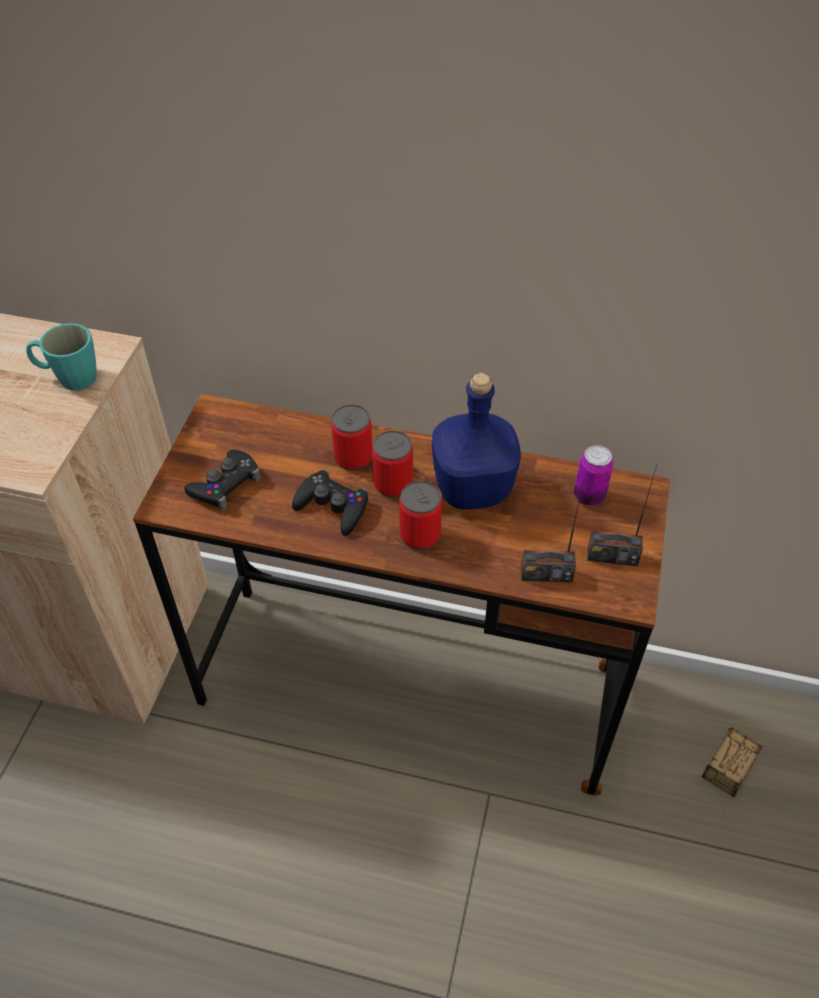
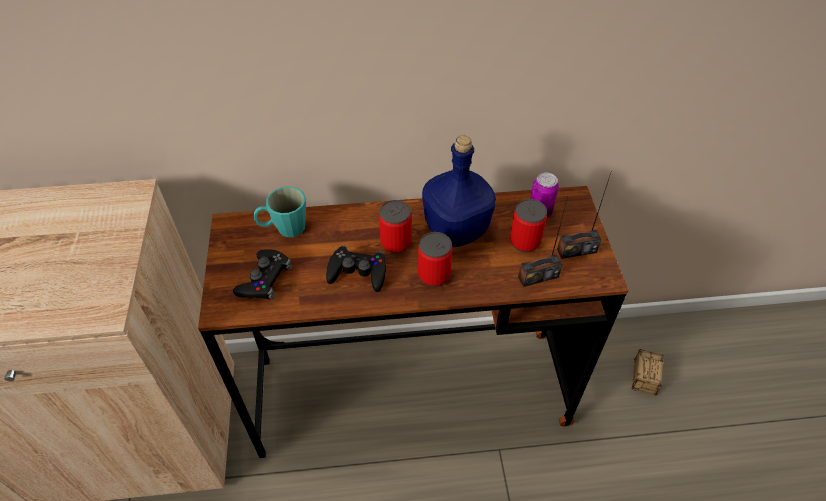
camera: 20 degrees left, 0 degrees up
(69, 377) = (106, 226): turquoise mug -> turquoise mug (284, 228)
(353, 458) = (356, 231): can -> can (524, 241)

